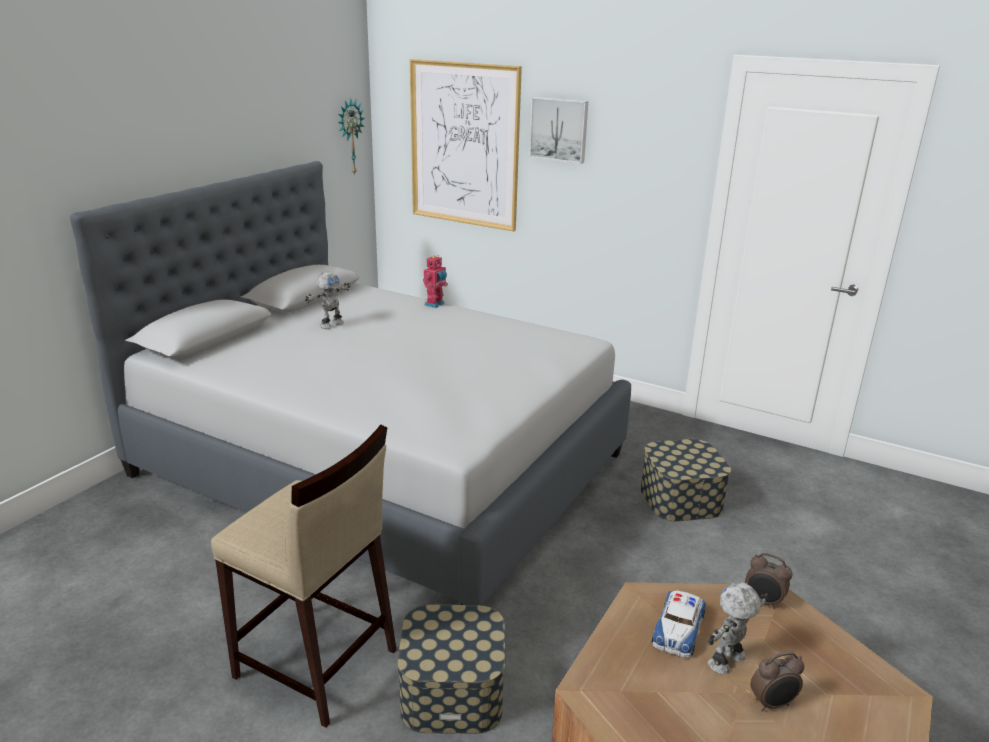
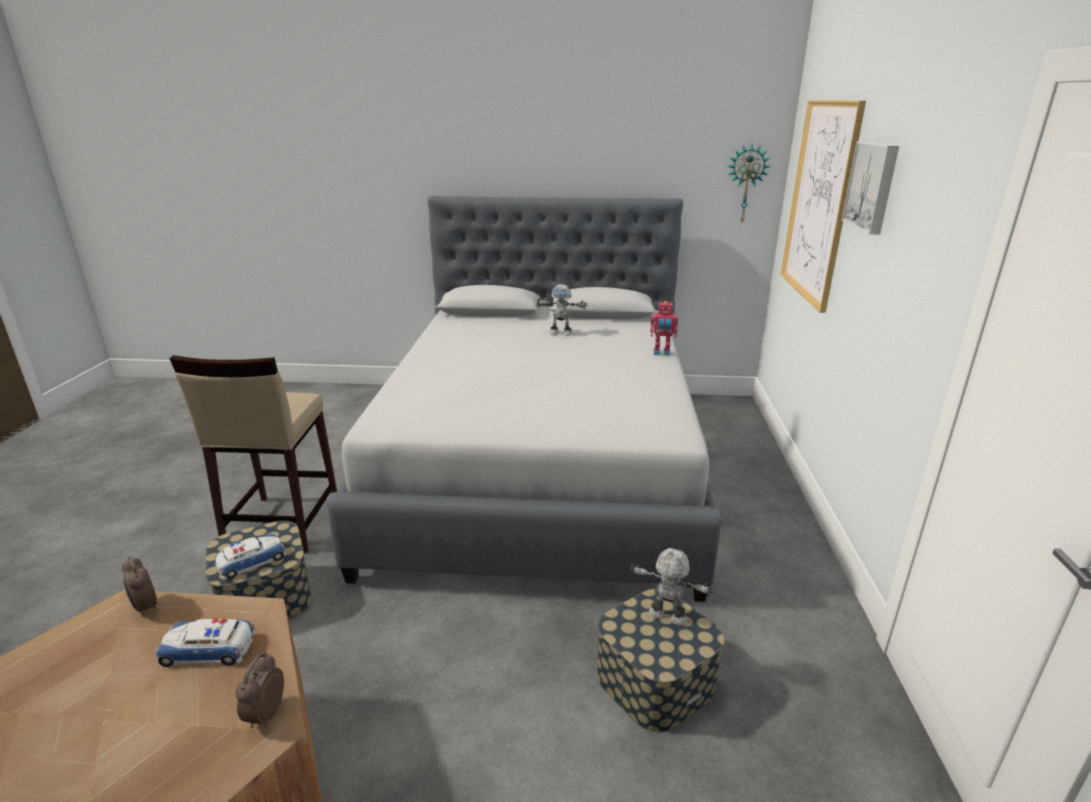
camera: 65 degrees right, 0 degrees up
(472, 644) = (251, 561): none -> toy car
(728, 662) = (153, 697): toy robot -> toy robot (667, 617)
(772, 704) = (80, 746): alarm clock -> alarm clock (145, 607)

